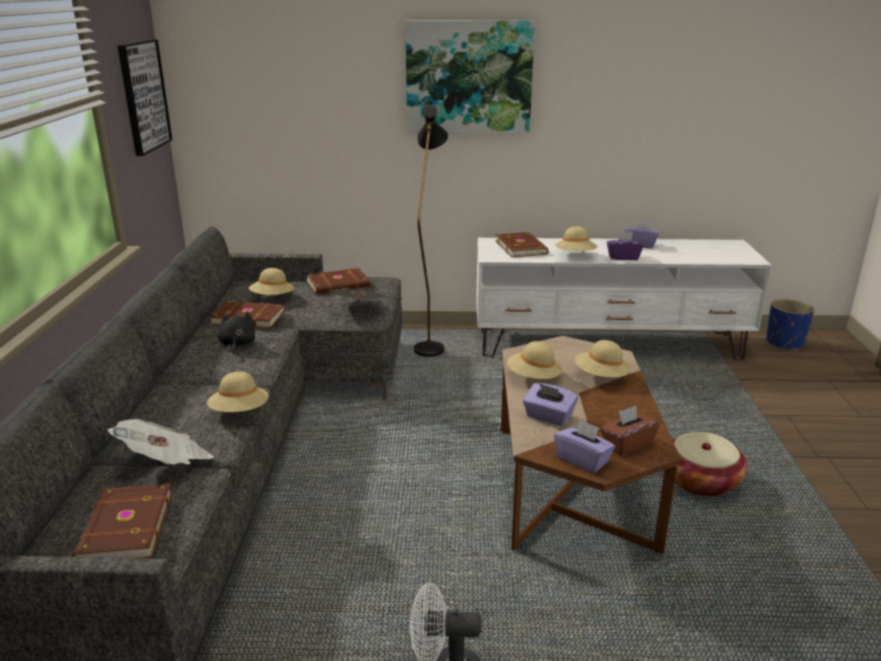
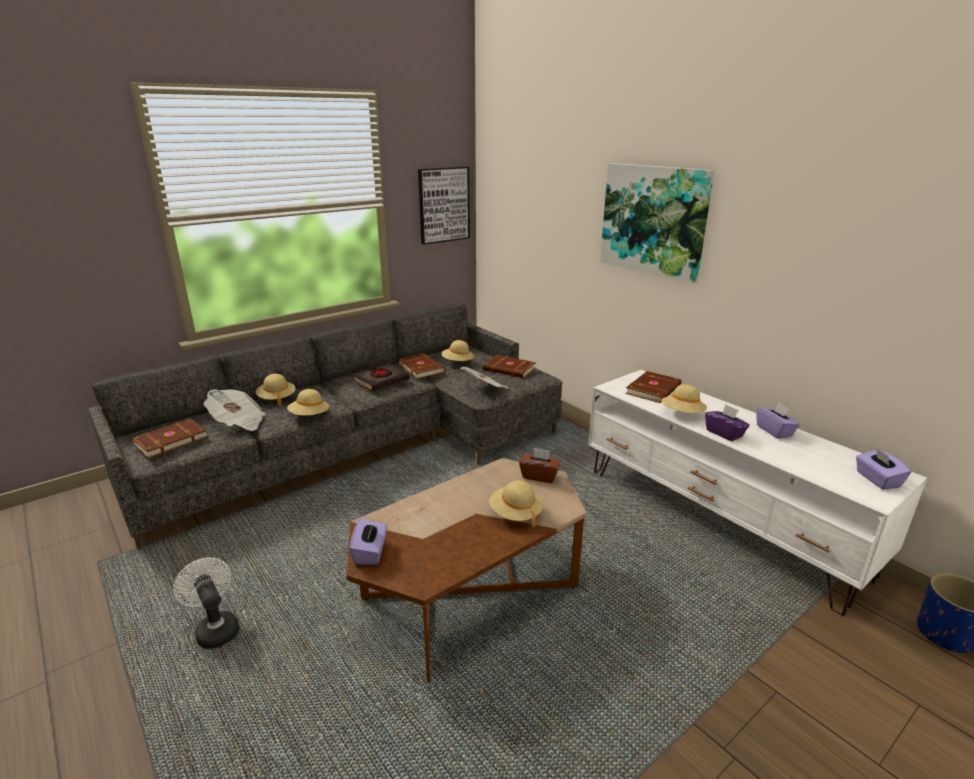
camera: 50 degrees right, 0 degrees up
(237, 345) = (381, 380): black plush toy -> black book
(430, 345) = (573, 446): black floor lamp -> none
(533, 378) = (473, 486): beige hat -> beige hat (277, 398)
(548, 417) = (420, 514): purple tissue box -> purple tissue box (877, 479)
(627, 445) = (416, 565): brown tissue box -> brown tissue box (539, 476)
(700, 481) = (564, 667): basket -> none

